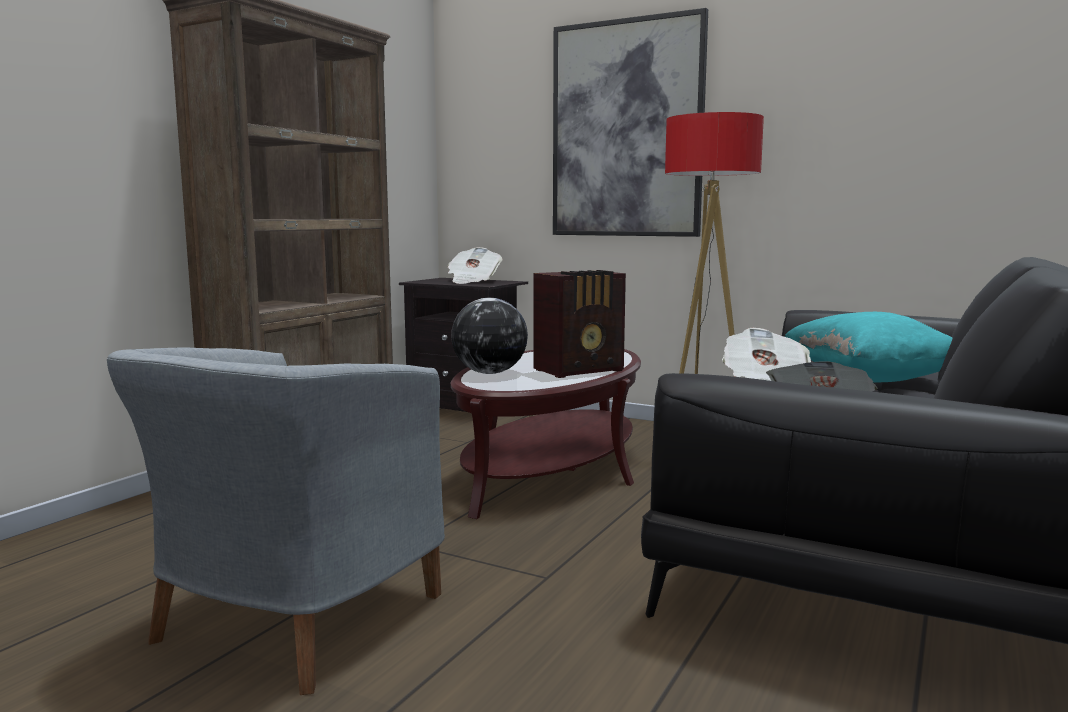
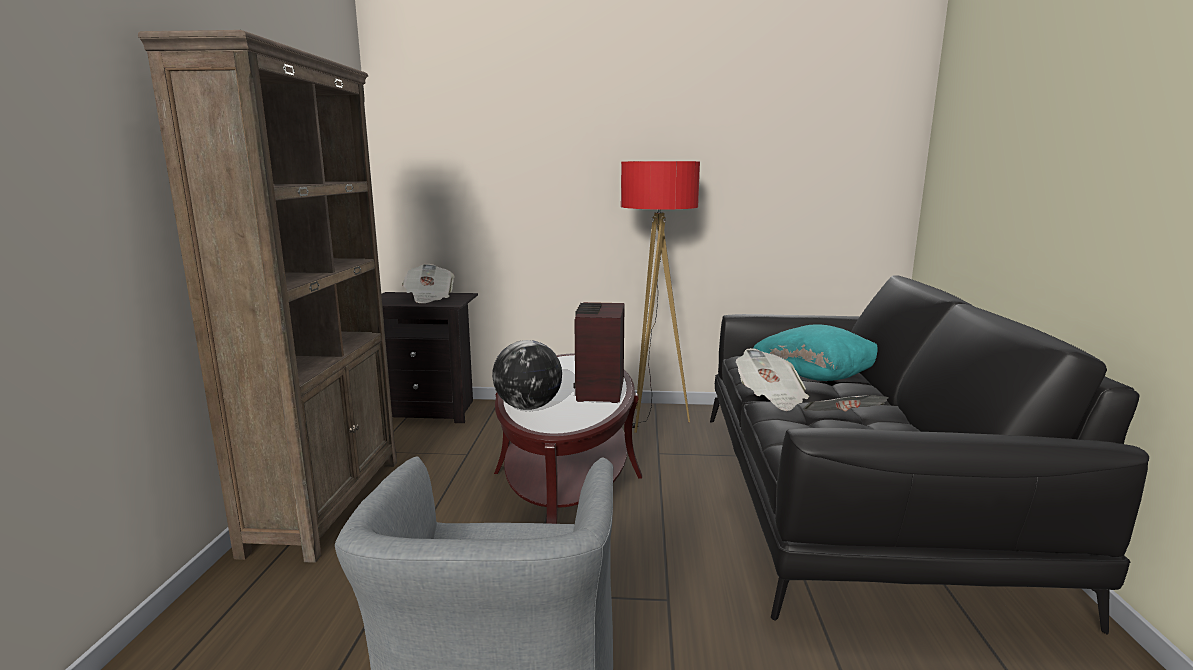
camera: 25 degrees left, 5 degrees up
(581, 370) = (599, 391): radio -> radio turned 150 degrees clockwise
(626, 130) = (567, 161): picture -> none

